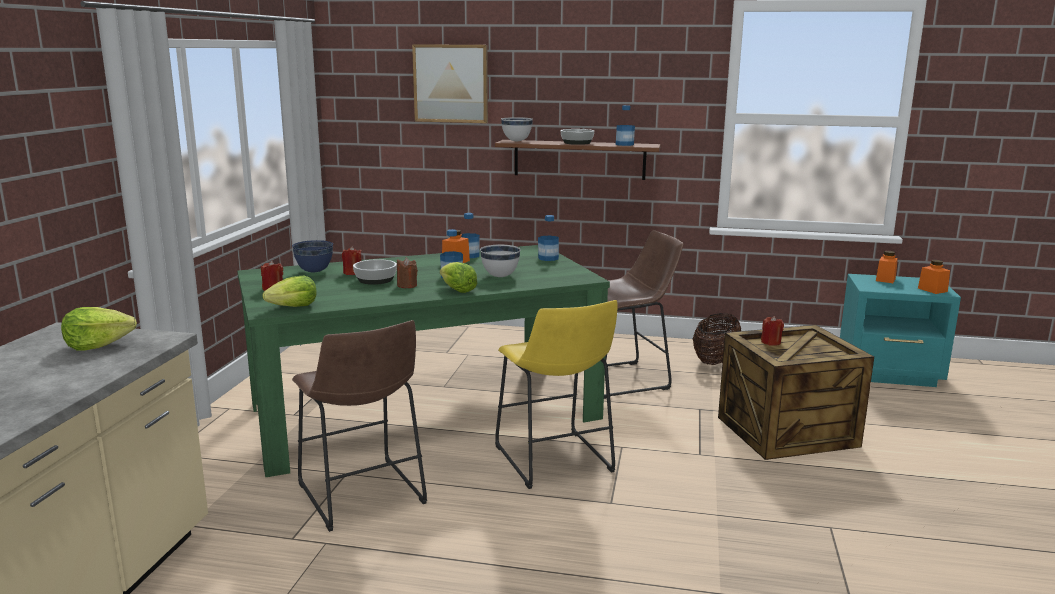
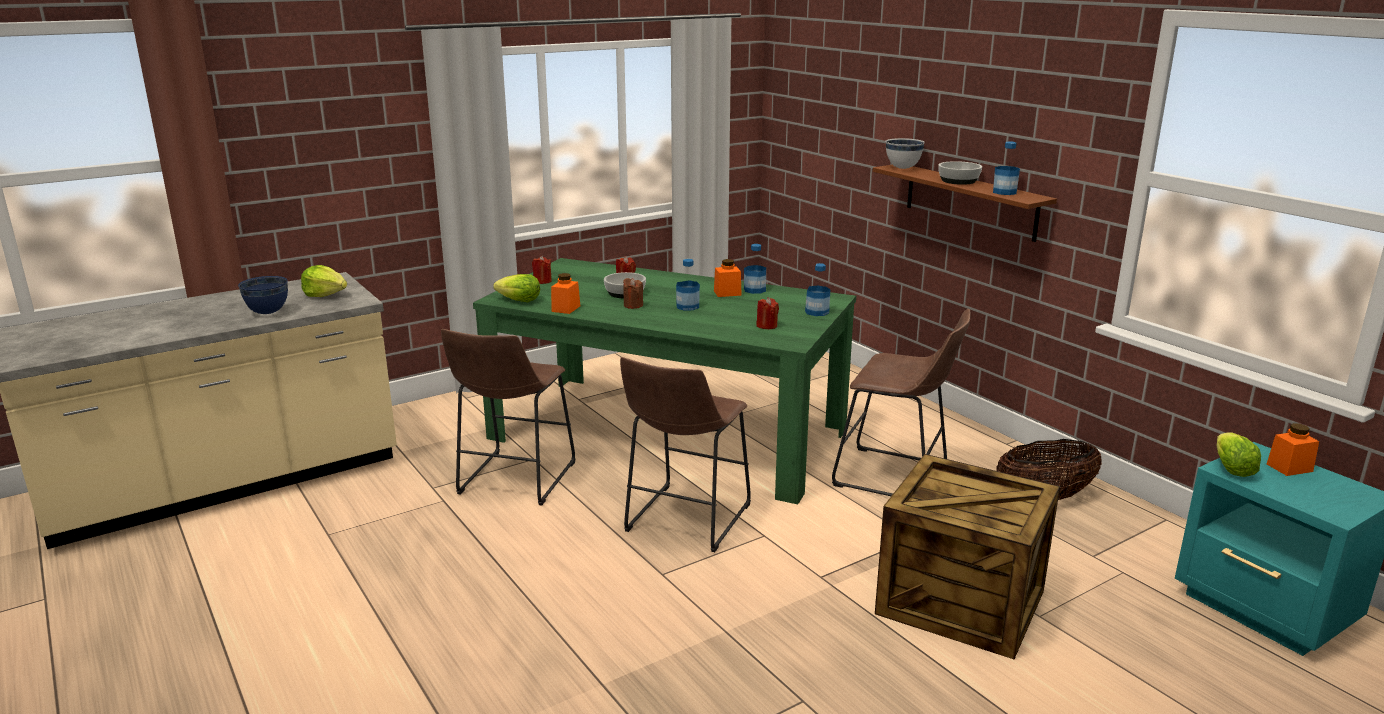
camera: 45 degrees right, 5 degrees up
(315, 271) = (604, 273): blue bowl -> blue bowl (268, 313)
(451, 83) = (861, 91): picture -> none
(458, 290) = (657, 321): lettuce -> lettuce (1232, 469)
(500, 276) = (724, 318): white bowl -> none
(555, 462) = (684, 521): yellow stool -> brown stool
(771, 342) = (960, 484): red candle -> red candle (767, 326)
(932, 290) = (1326, 505): orange jar -> orange jar (566, 308)

